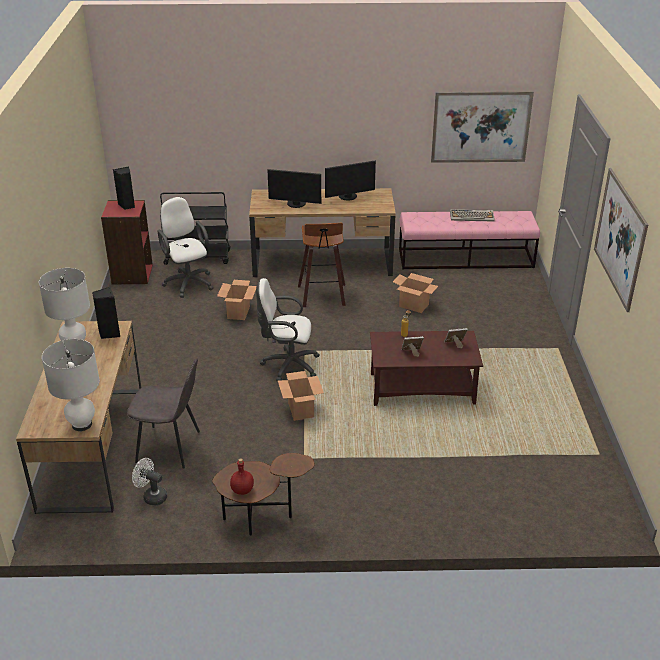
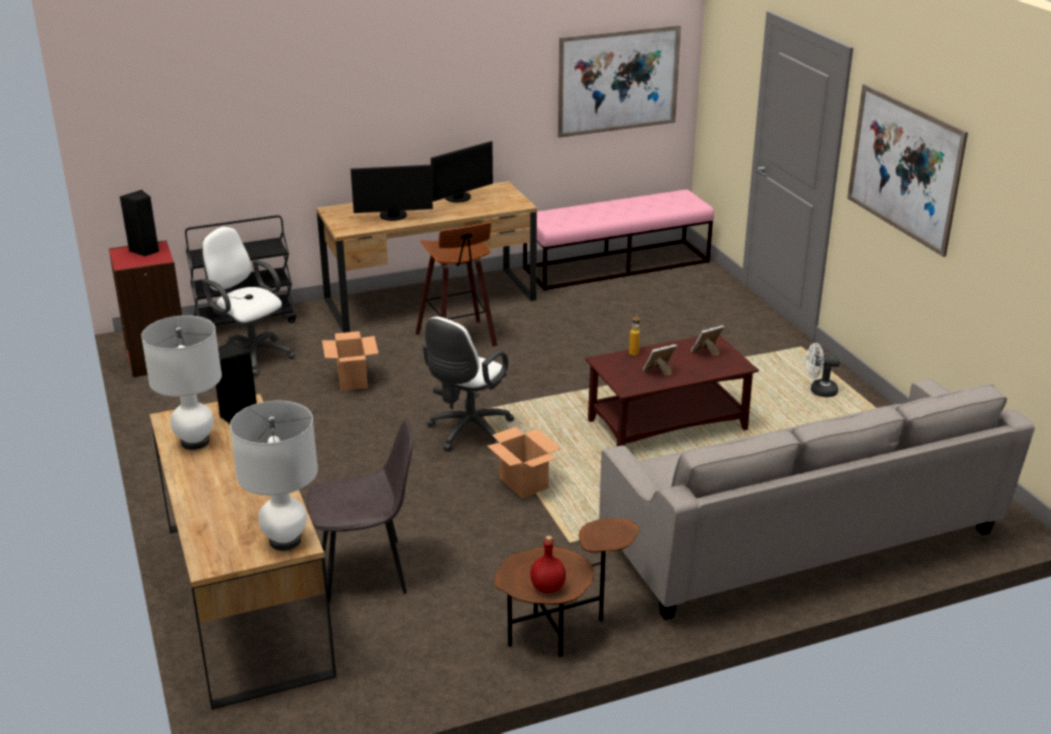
camera: 20 degrees left, 5 degrees down
(151, 496) = (382, 641): white fan -> white fan (819, 391)
(287, 365) = (467, 432): white office chair -> white office chair turned 45 degrees counterclockwise
(414, 305) = (589, 330): cardboard box -> none
(458, 494) = (800, 539): none -> grey sofa
(472, 216) = (620, 205): keyboard -> none

